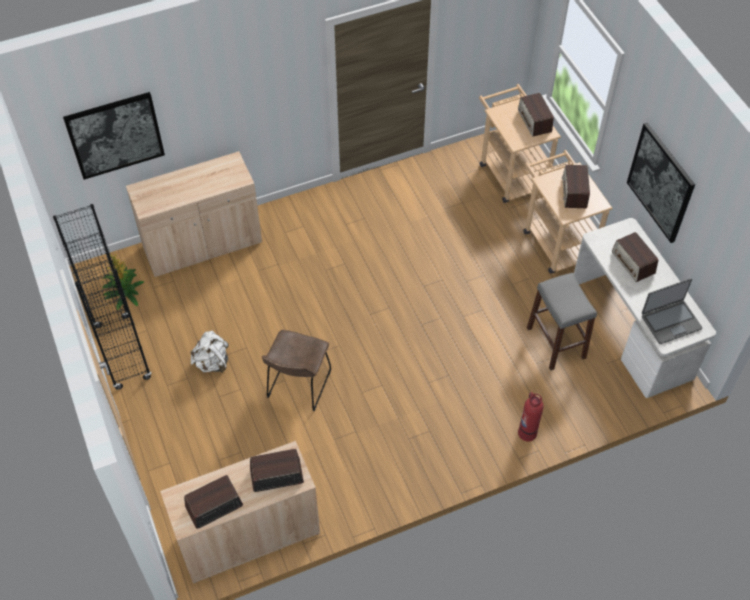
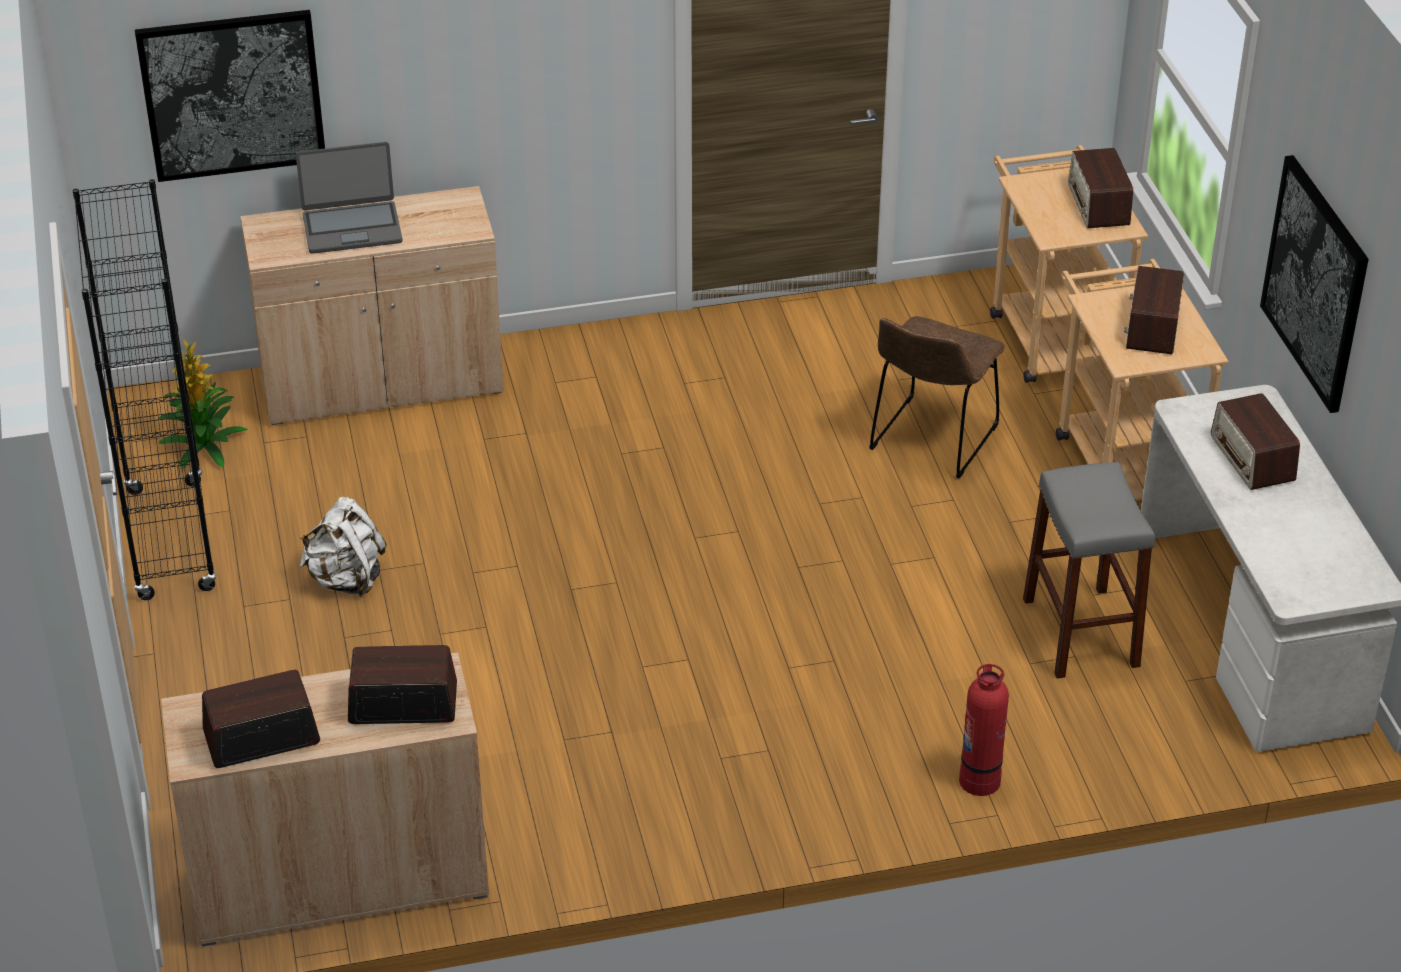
camera: 10 degrees right, 15 degrees down
(298, 387) = (511, 641): brown chair -> brown chair (931, 441)
(670, 322) = (1310, 565): laptop -> laptop (352, 228)

